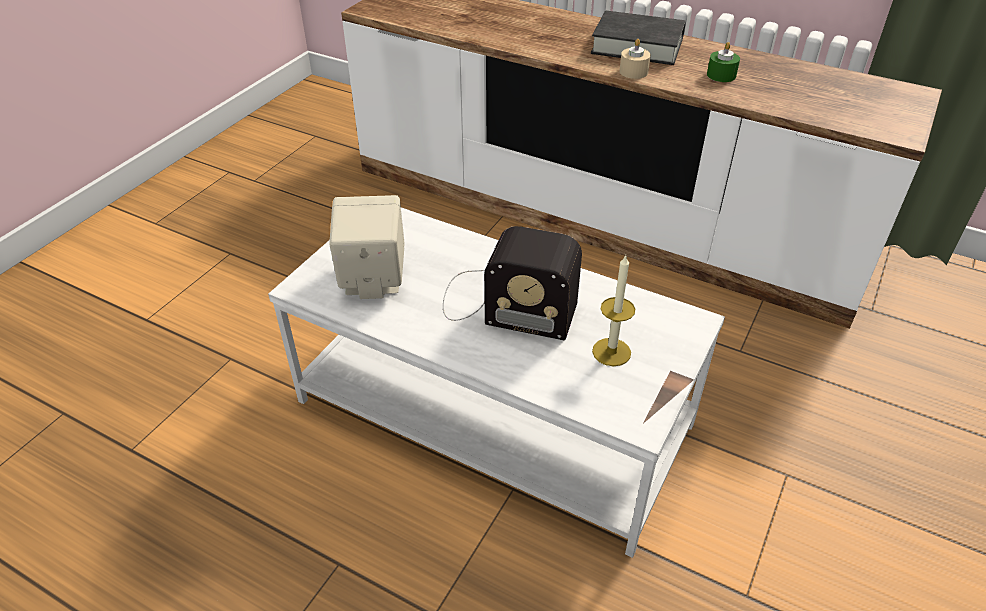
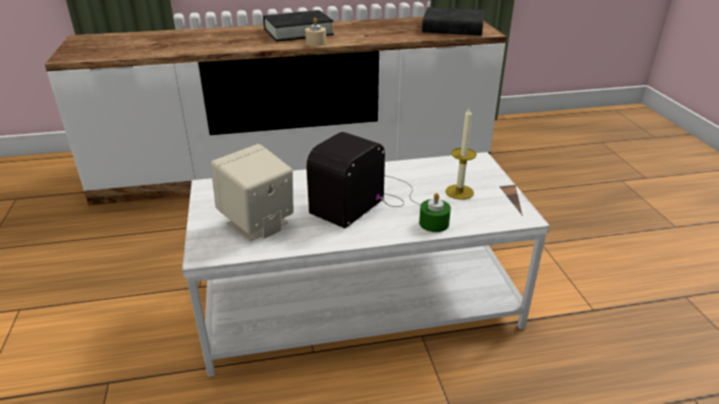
camera: 40 degrees left, 10 degrees down
(503, 303) = (365, 197): radio -> radio turned 150 degrees clockwise
(721, 75) = (366, 32): green candle -> green candle (434, 223)
(859, 108) = (453, 28): none -> black book

